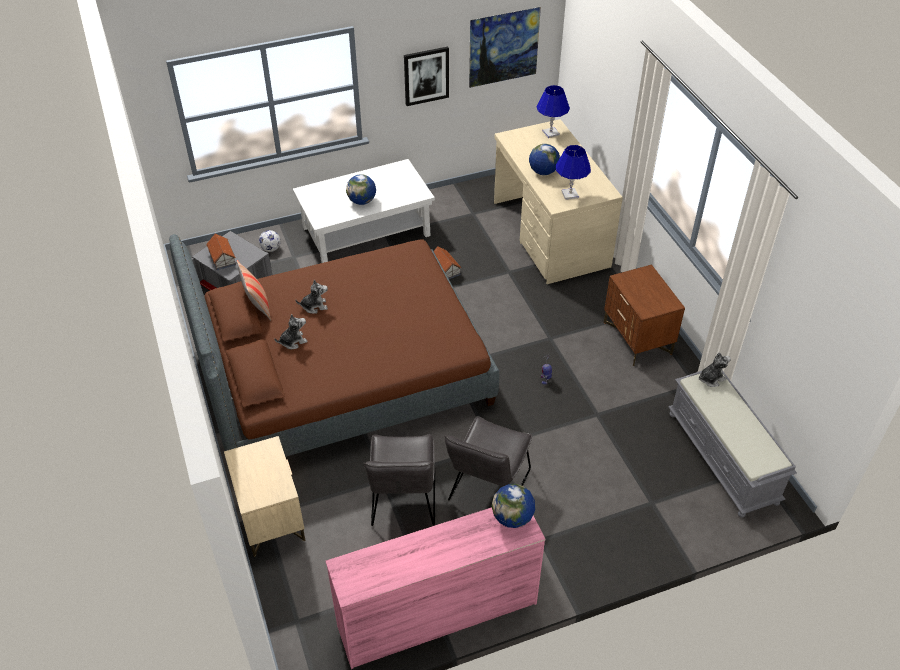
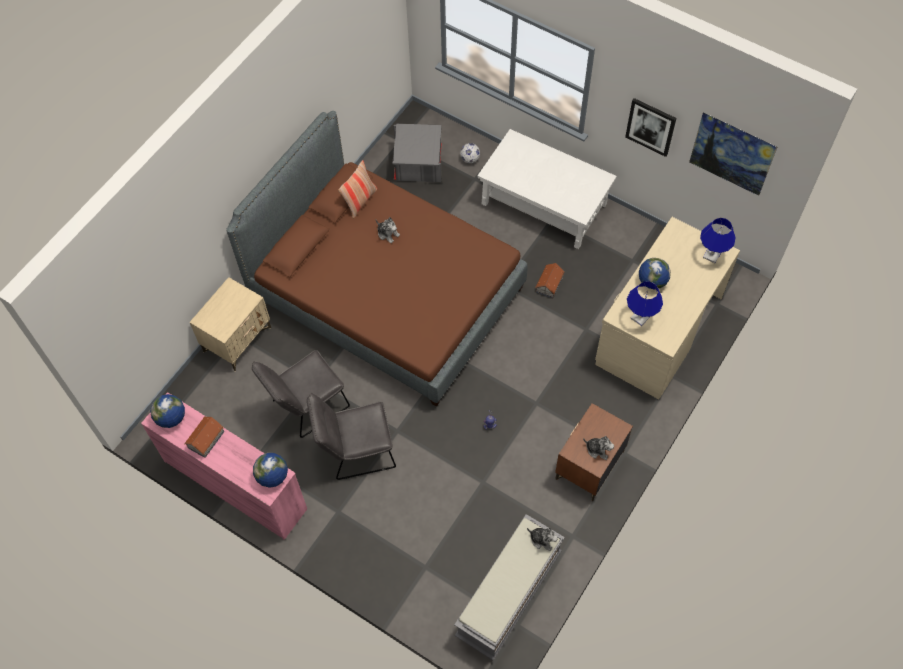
camera: 55 degrees right, 15 degrees up
(222, 258) = (410, 142): toy house -> toy house (206, 439)
(293, 341) = (345, 245): plush toy -> plush toy (598, 449)
(362, 201) = (536, 182): globe -> globe (171, 418)

